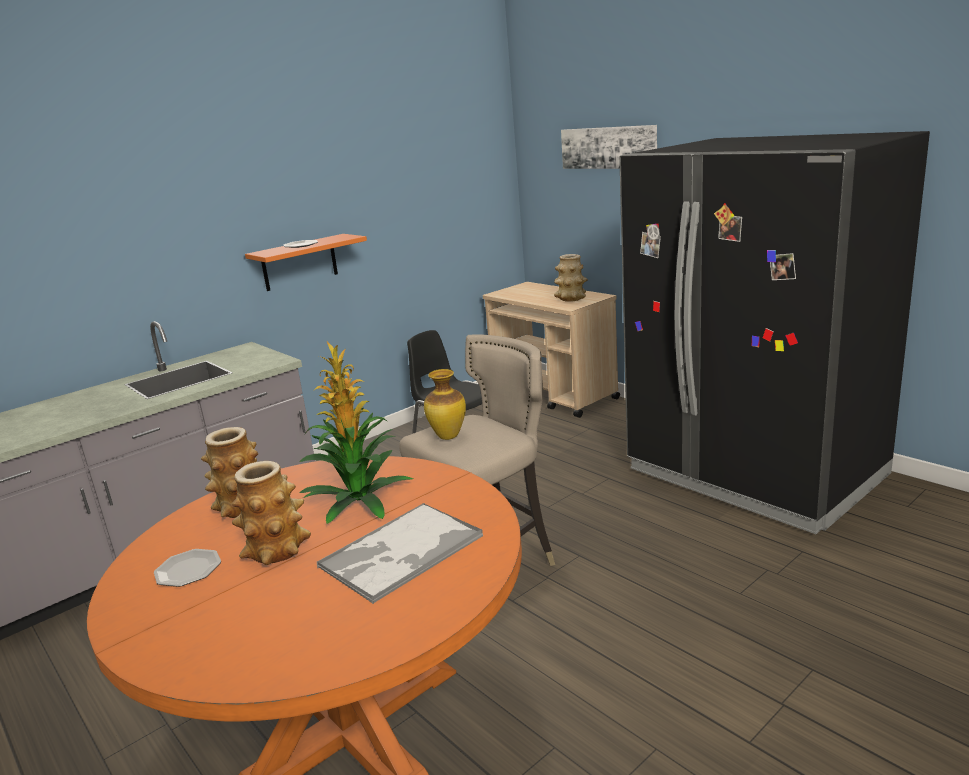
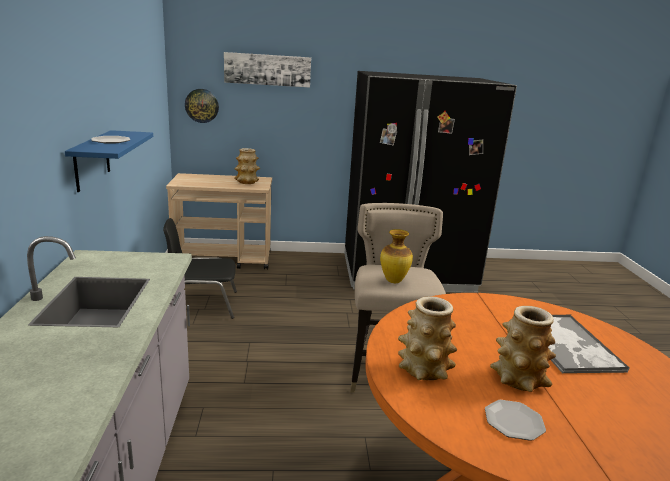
camera: 55 degrees left, 0 degrees up
(299, 262) = (92, 160): orange shelf -> blue shelf
(357, 499) = (471, 330): potted plant -> none
(546, 199) = (202, 105): none -> wall clock

